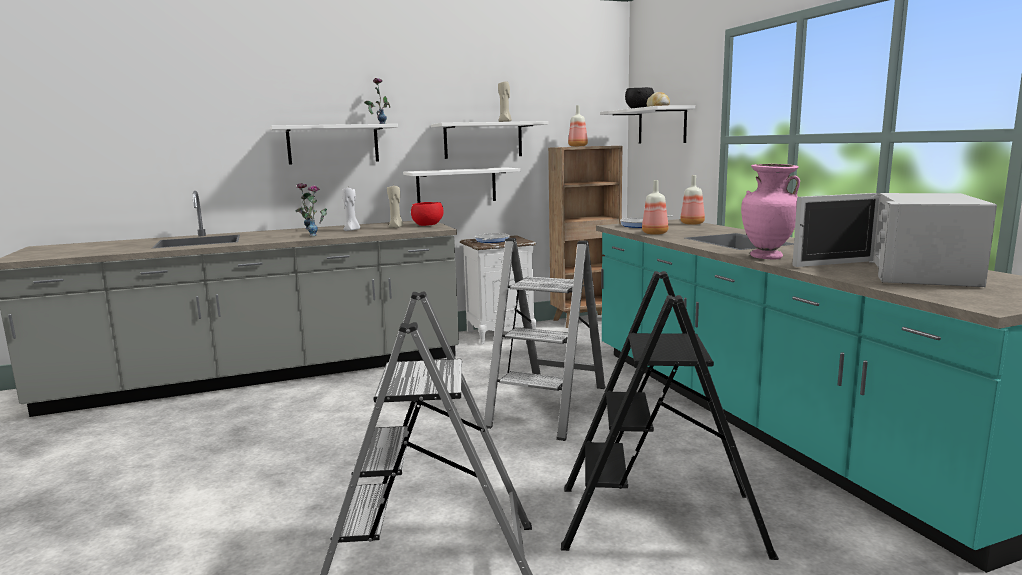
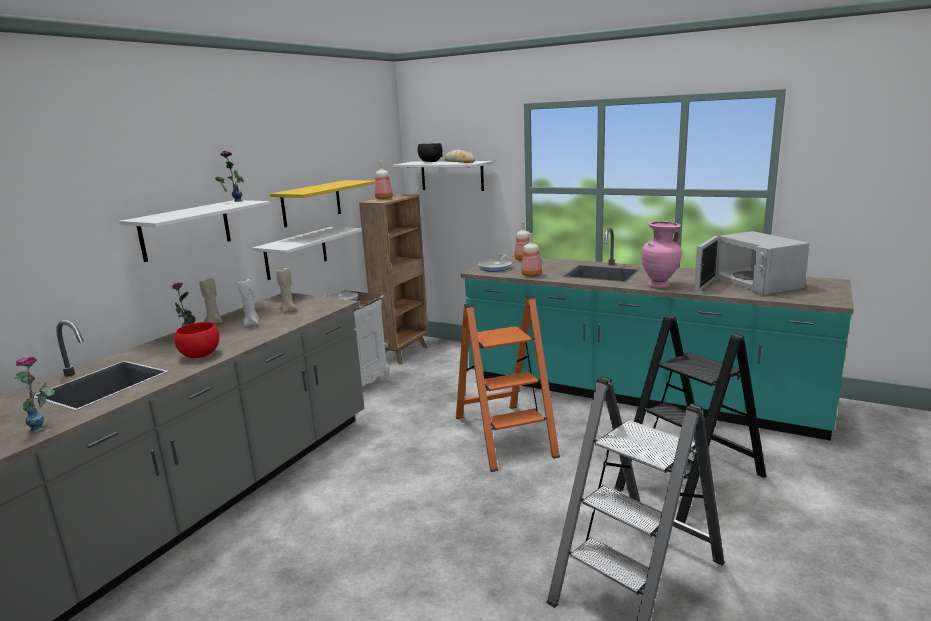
camera: 40 degrees left, 5 degrees up
(319, 235) = (237, 338): vase -> vase (45, 426)
(427, 225) = (312, 301): red bowl -> red bowl (200, 355)
(483, 140) = (311, 203): white shelf -> yellow shelf
(505, 122) = (337, 184): beige candle -> beige candle (214, 322)
(549, 405) = (503, 435): grey step ladder -> orange step ladder

